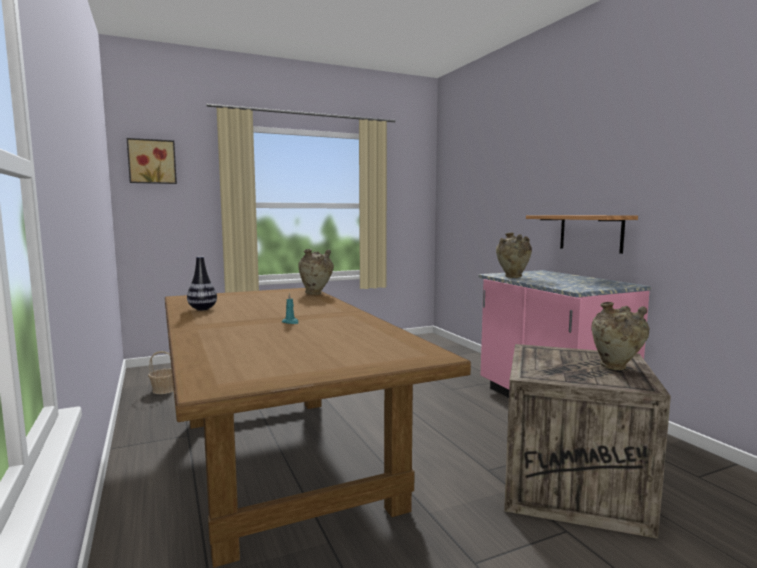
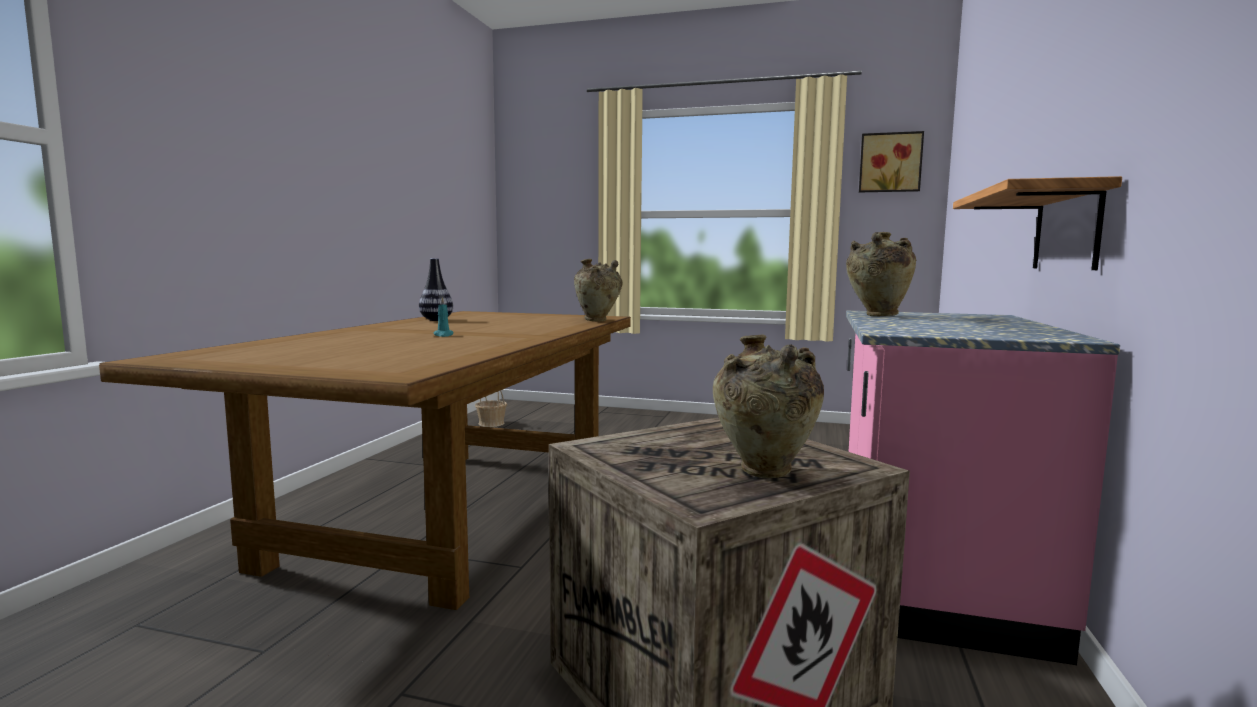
camera: 40 degrees right, 0 degrees up
(152, 161) = (534, 166): picture -> picture (890, 163)

